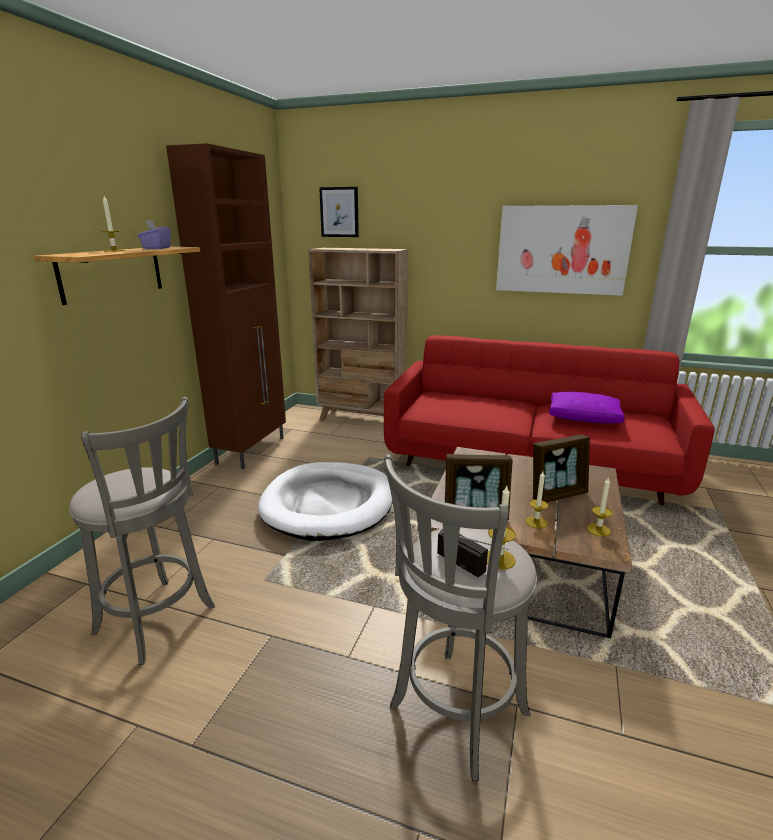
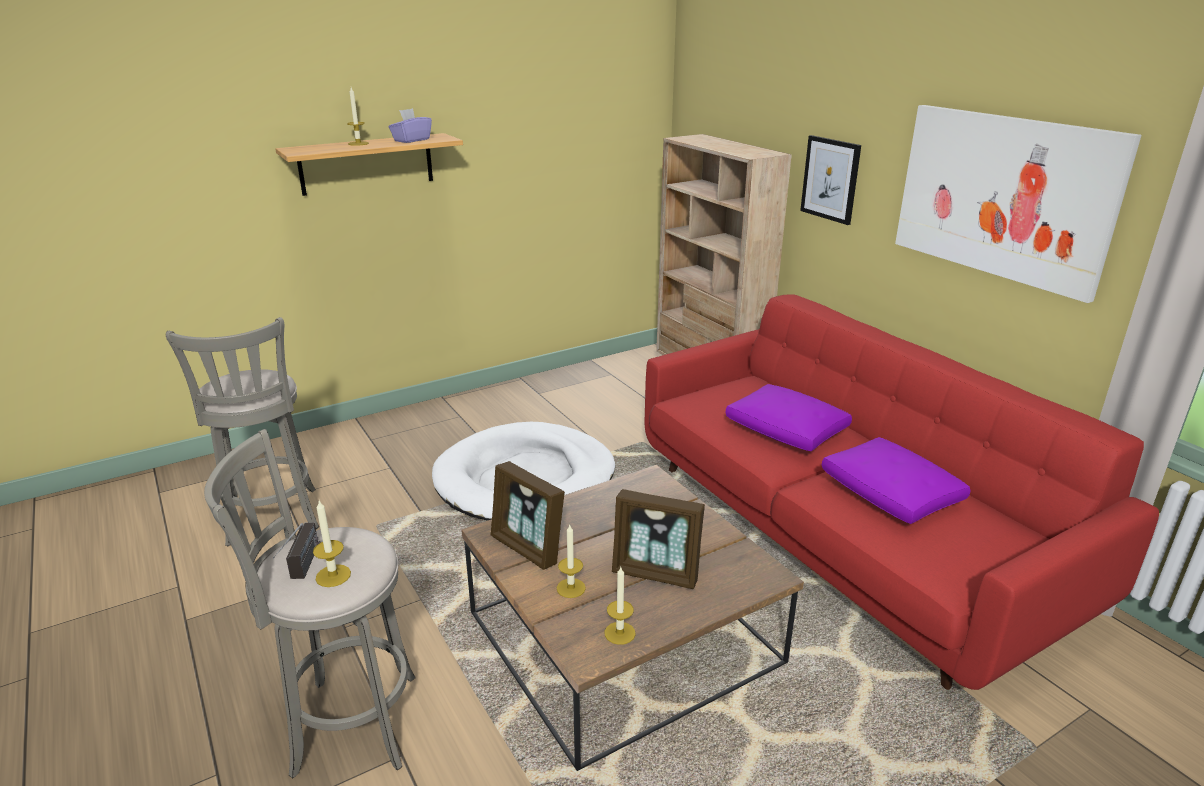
camera: 40 degrees right, 5 degrees up
(252, 450) = (539, 386): brown cabinet -> none
(339, 212) = (727, 85): picture -> picture (830, 179)
(494, 407) = (787, 431): none -> purple pillow

